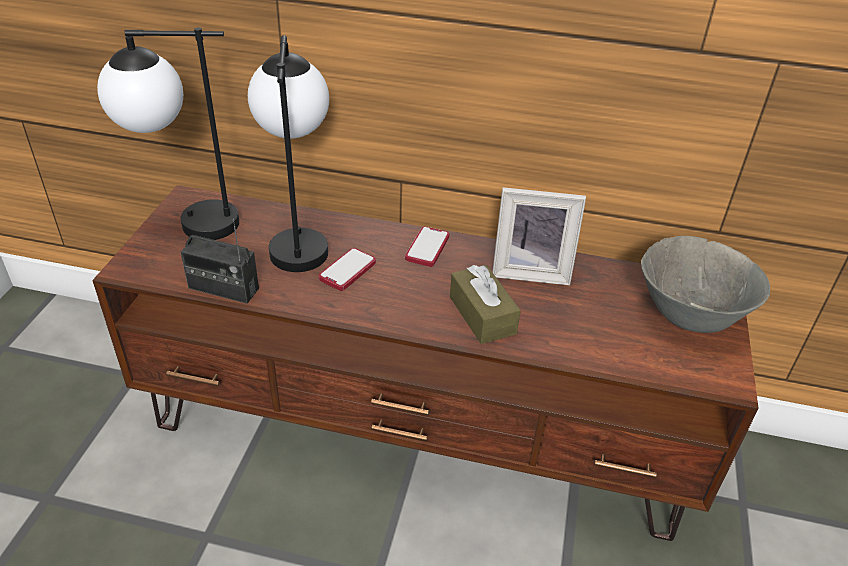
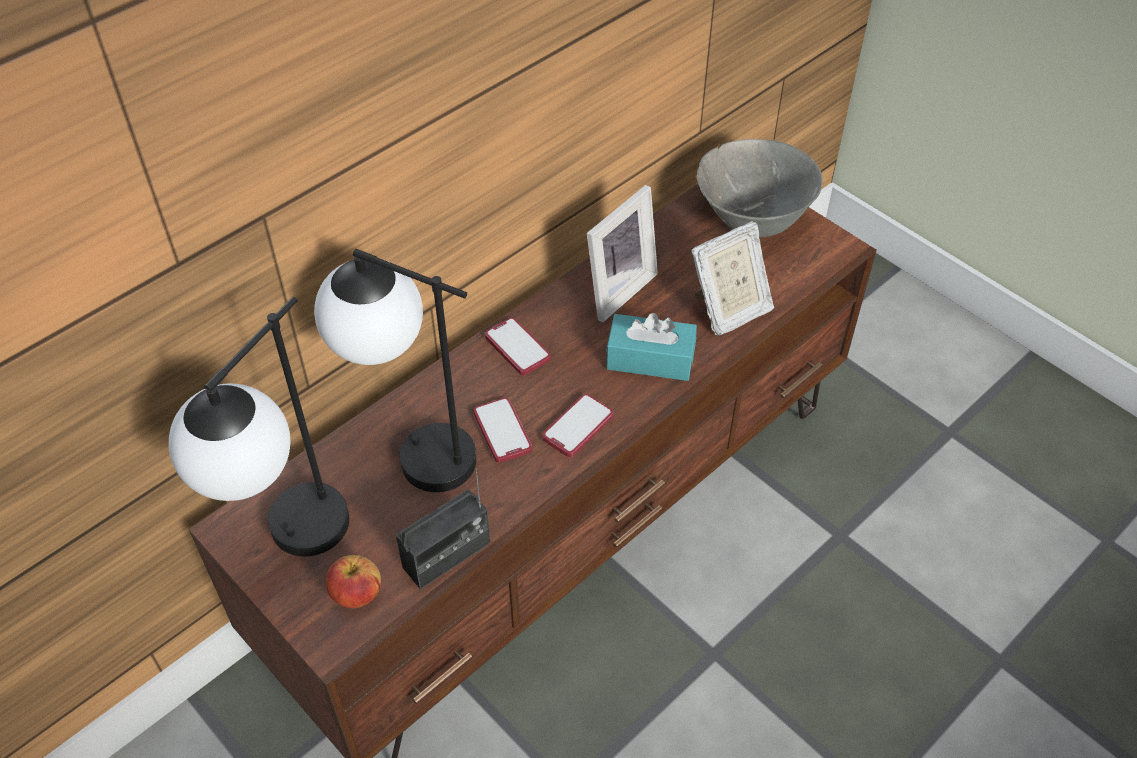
camera: 55 degrees left, 10 degrees up
(167, 264) = (356, 594): none -> apple
(383, 304) = (578, 427): none -> phone
(482, 315) = (650, 359): brown tissue box -> turquoise tissue box
(577, 339) = (729, 310): none -> picture frame

